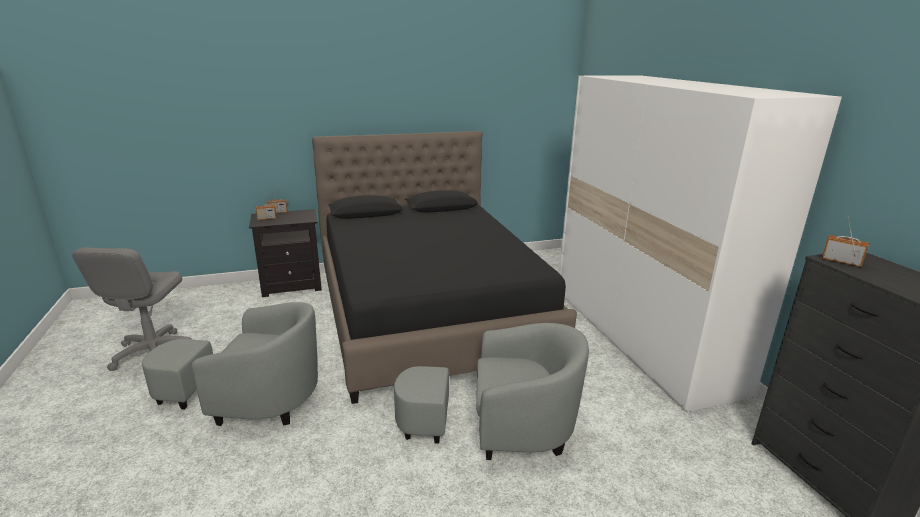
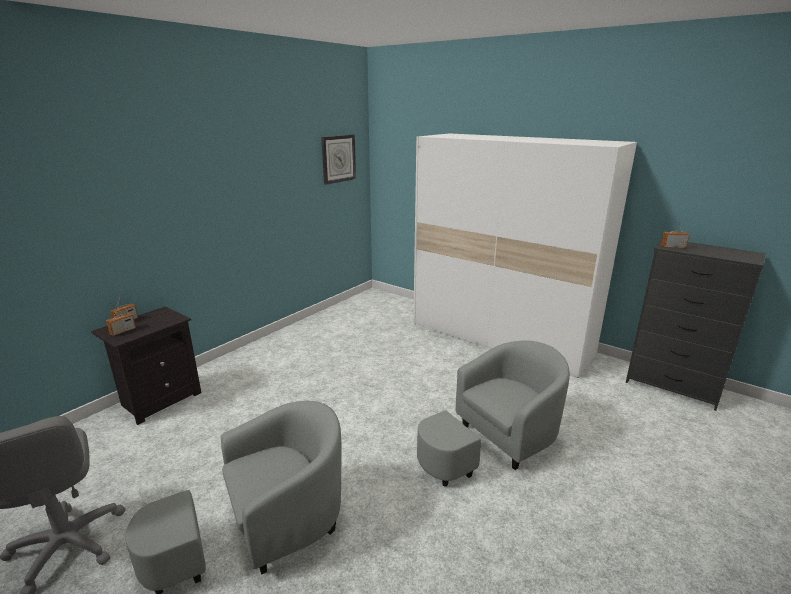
camera: 35 degrees left, 0 degrees up
(429, 312) = (334, 375): black bed -> none
(528, 98) = (338, 159): none -> wall clock

